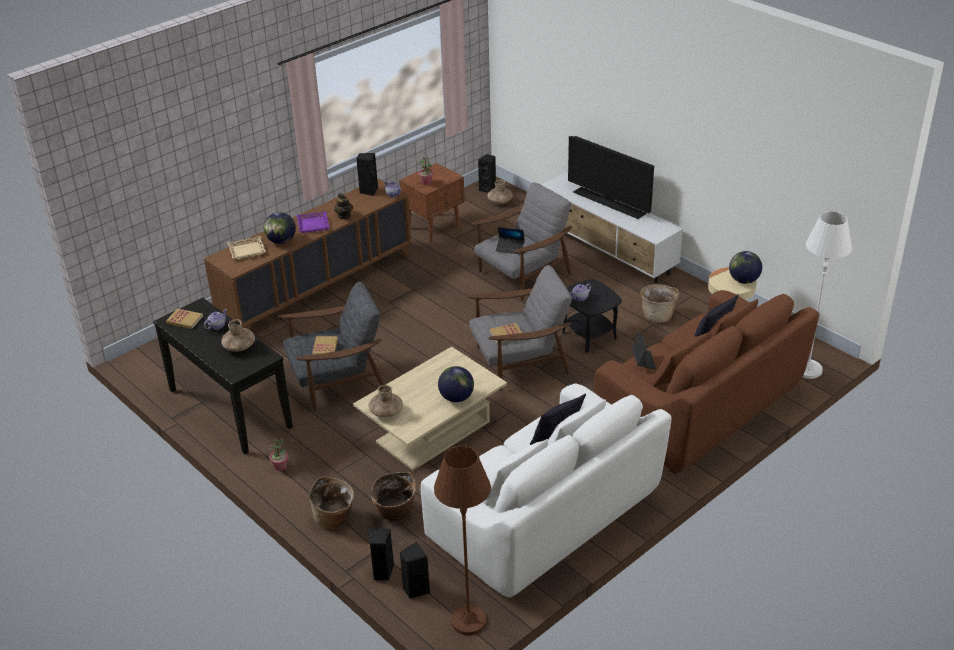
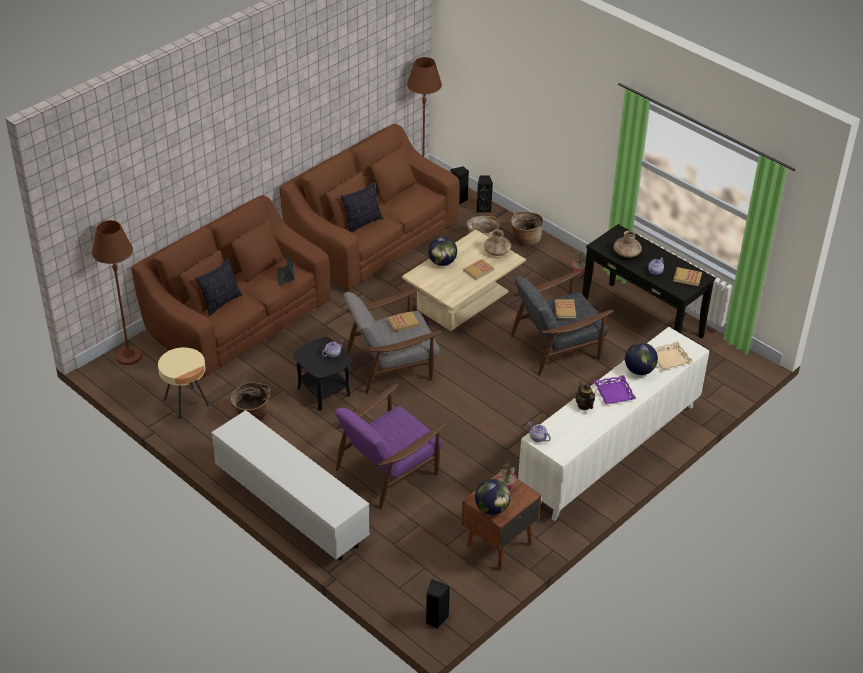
camera: 175 degrees right, 5 degrees up
(317, 288) = (610, 451): brown cabinet -> white cabinet
(368, 191) = (568, 443): black speaker -> none
(413, 388) = (478, 270): none -> book
(500, 201) = (419, 593): brown vase -> none
(510, 248) = (402, 424): laptop -> none
(523, 274) = (388, 469): grey armchair -> purple armchair
(545, 519) = (372, 240): white sofa -> brown sofa
(609, 203) = (286, 472): television -> none
(743, 280) = (170, 361): globe -> globe (492, 508)
(807, 369) = (129, 356): white floor lamp -> brown floor lamp

